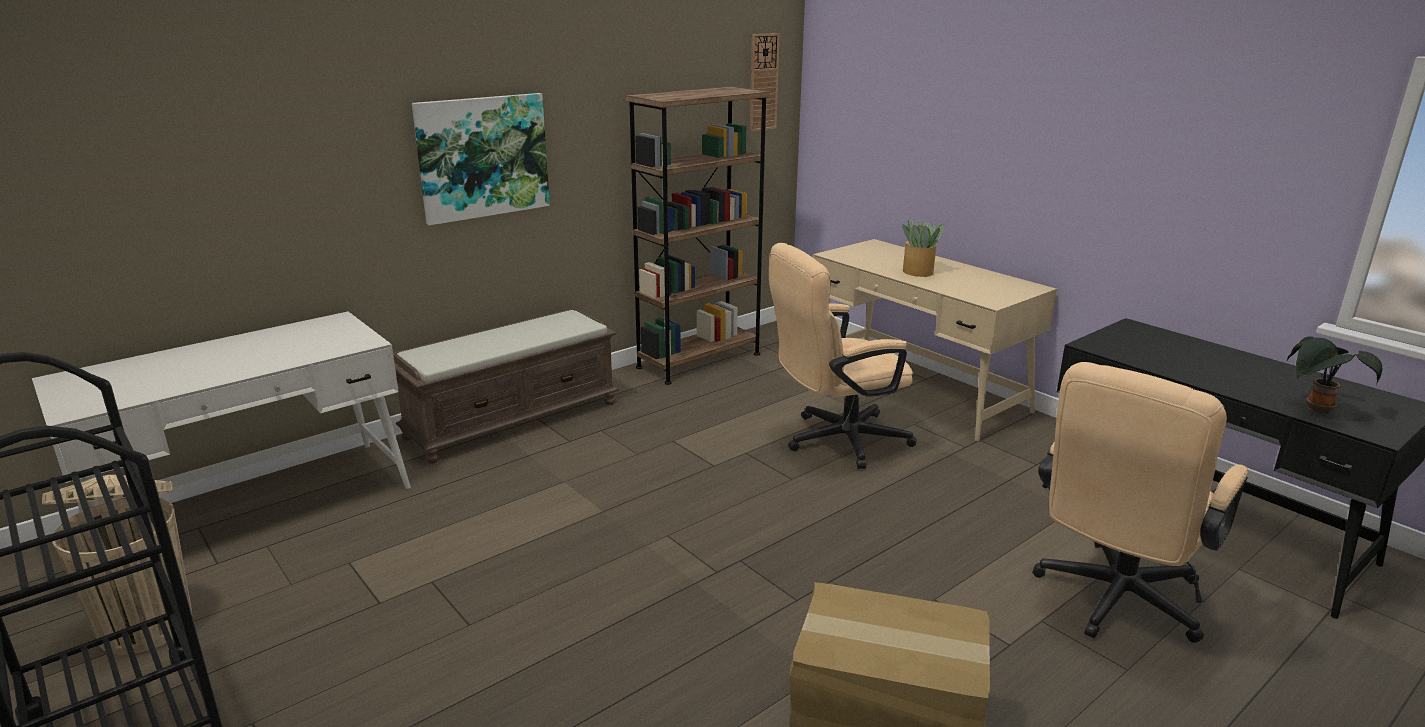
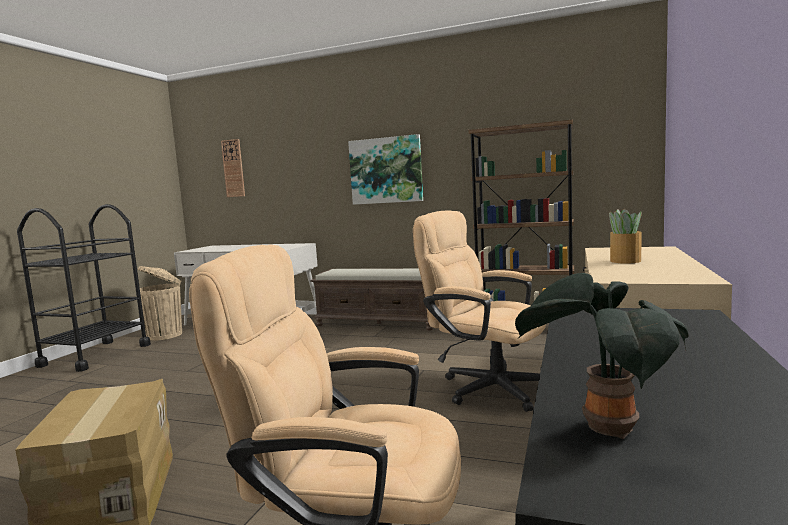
camera: 60 degrees right, 15 degrees down
(763, 82) = (615, 120): wall clock -> wall clock (233, 168)

